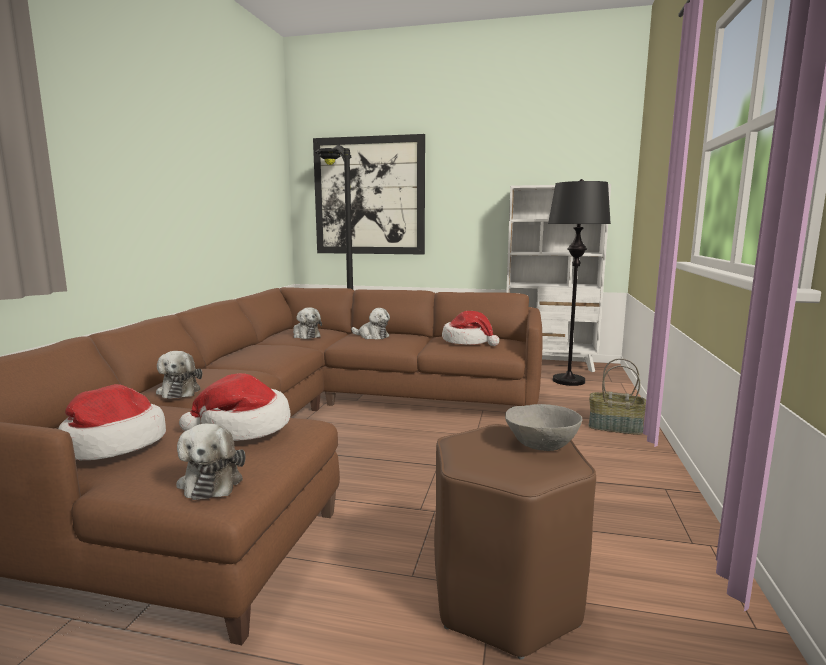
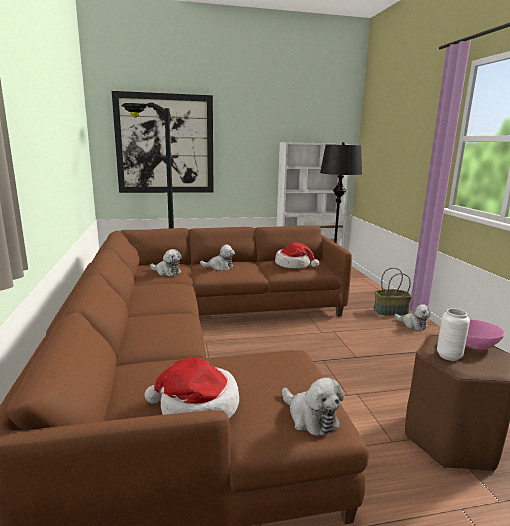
camera: 25 degrees left, 5 degrees up
(179, 391) = (153, 344): plush toy -> plush toy (412, 324)
(243, 428) = (268, 369): hat -> none
(472, 448) = (449, 356): none -> white vase
(542, 444) = (475, 345): grey bowl -> pink bowl

